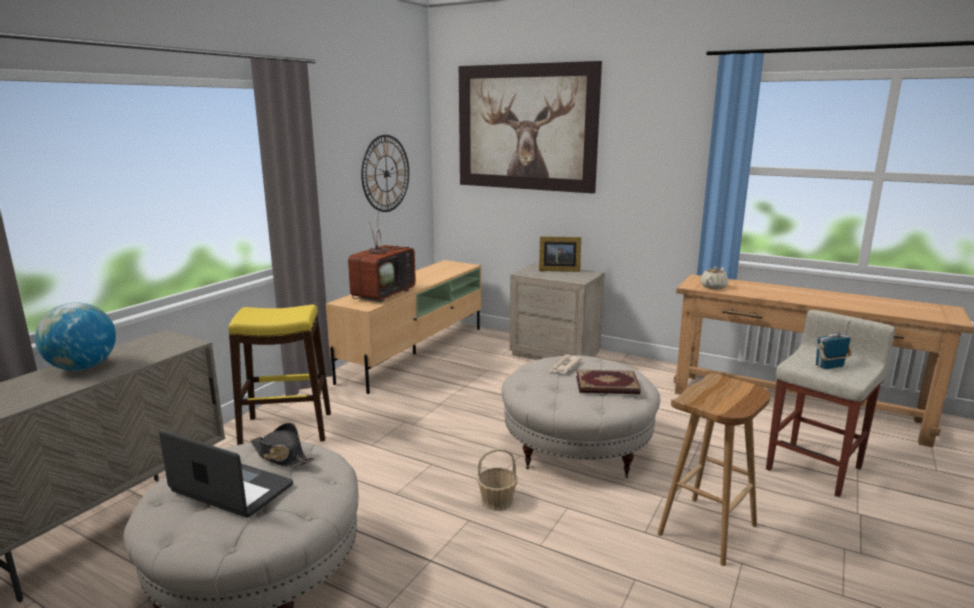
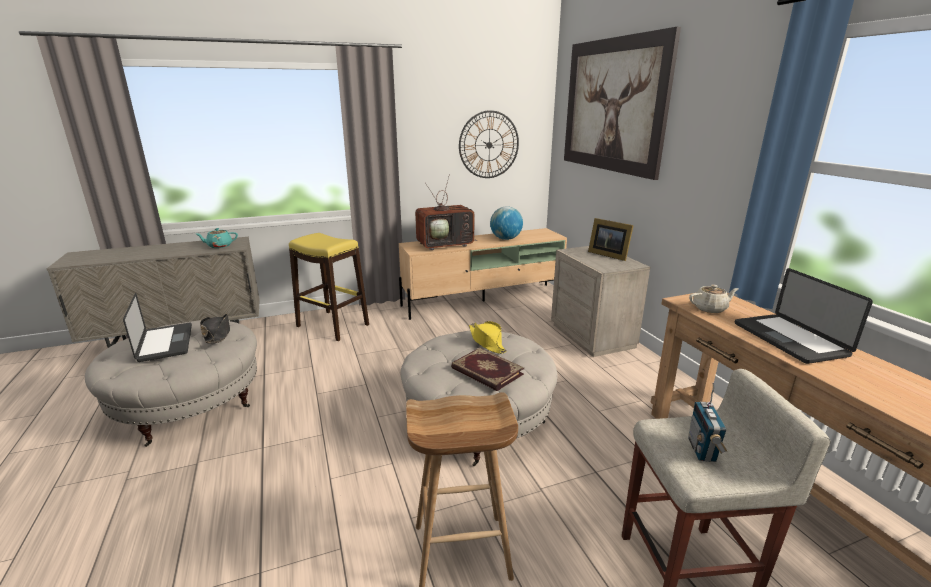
camera: 40 degrees right, 5 degrees up
(82, 368) = (173, 248): globe -> globe (505, 239)
(157, 348) = (219, 246): none -> turquoise teapot
(497, 501) = (359, 431): basket -> none
(563, 366) = (487, 342): newspaper -> yellow hat
(780, 292) = (789, 339): none -> laptop
(830, 366) = (702, 450): radio -> radio turned 105 degrees counterclockwise

